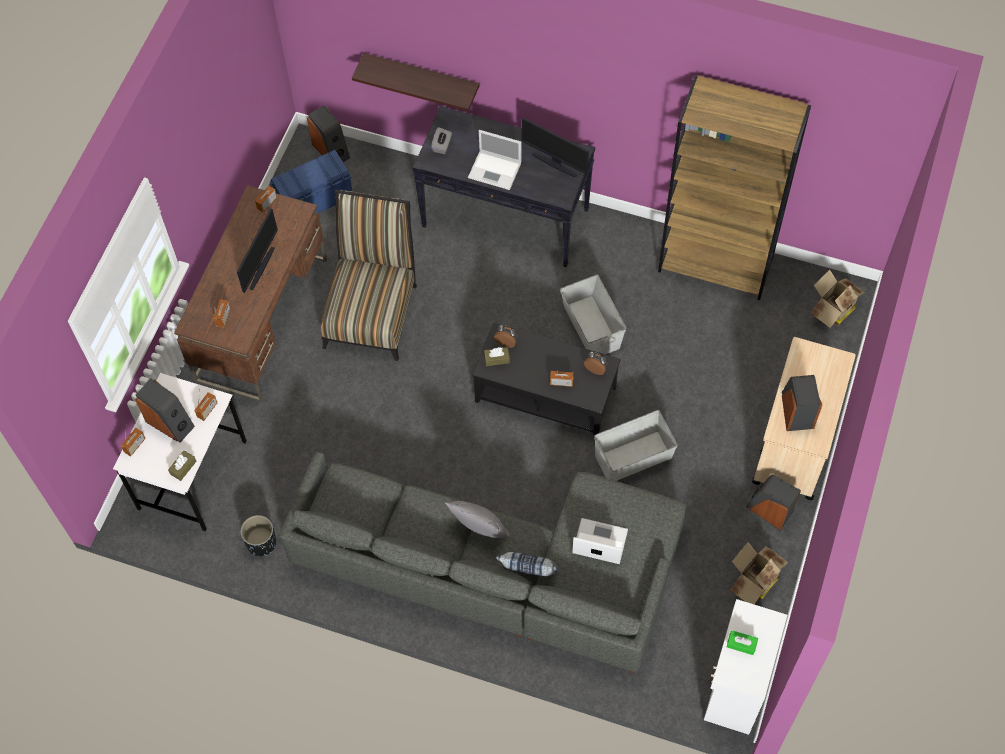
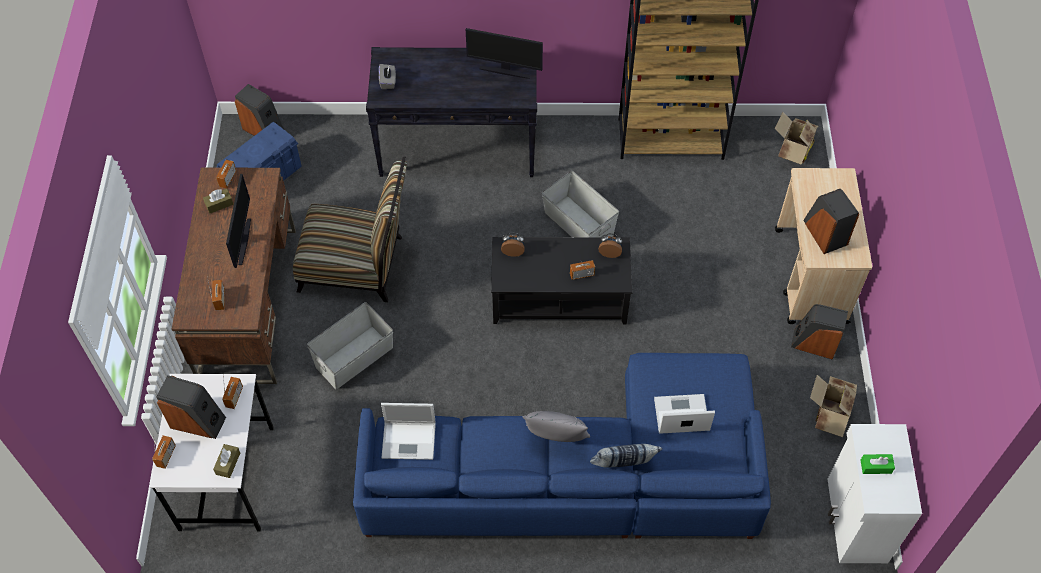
camera: 20 degrees left, 5 degrees down
(261, 543) = (325, 525): black planter -> none
(372, 309) = (358, 265): chair -> chair turned 105 degrees clockwise
(422, 77) = (349, 20): shelf -> none
(495, 170) = (449, 91): laptop -> laptop (410, 440)
(496, 359) = (509, 270): brown tissue box -> brown tissue box (219, 204)
(501, 569) = (582, 476): grey sofa -> blue sofa
(634, 457) = (667, 332): grey storage box -> grey storage box (355, 357)

